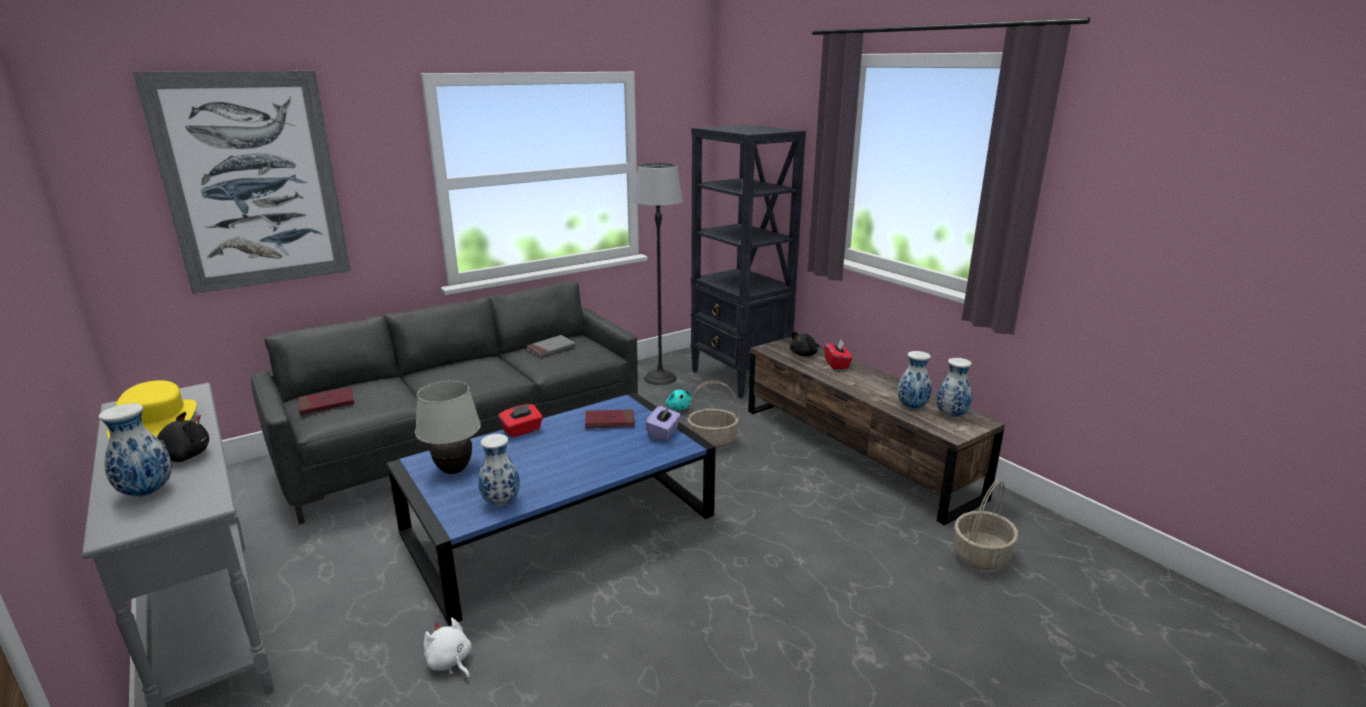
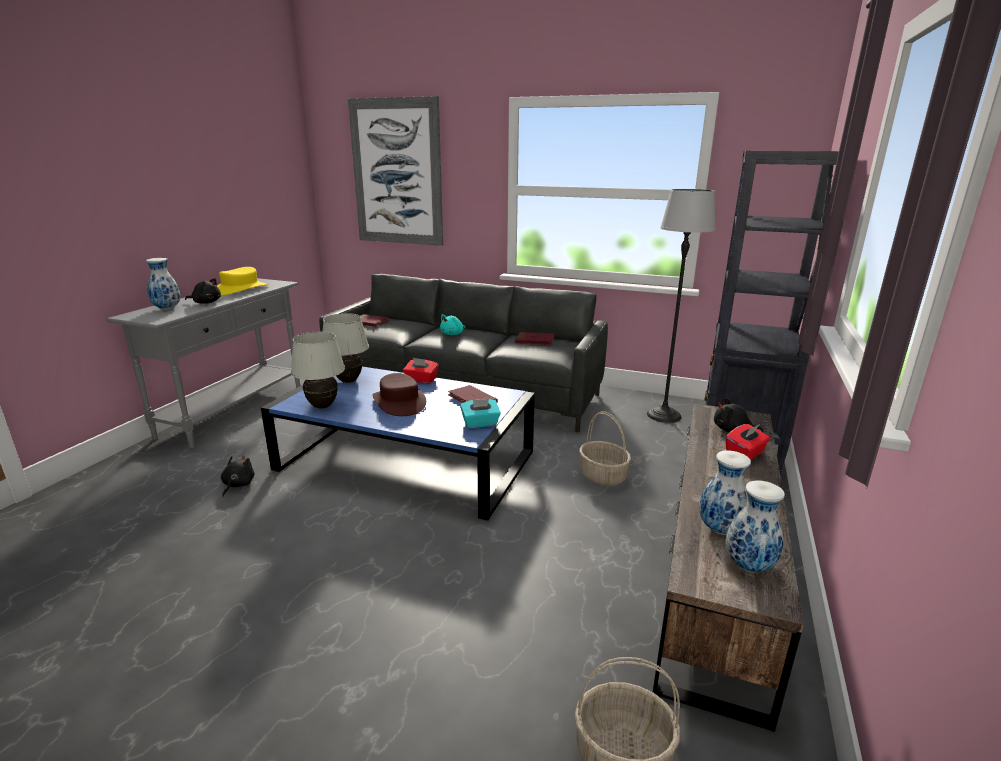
camera: 55 degrees right, 0 degrees up
(450, 662) = (237, 485): white plush toy -> black plush toy
(502, 502) = (323, 406): vase -> white table lamp
(551, 348) = (535, 340): grey book -> red book
(560, 457) = (399, 402): none -> brown hat
(663, 433) = (480, 423): purple tissue box -> turquoise tissue box
(678, 408) = (630, 441): turquoise plush toy -> turquoise plush toy (453, 334)

